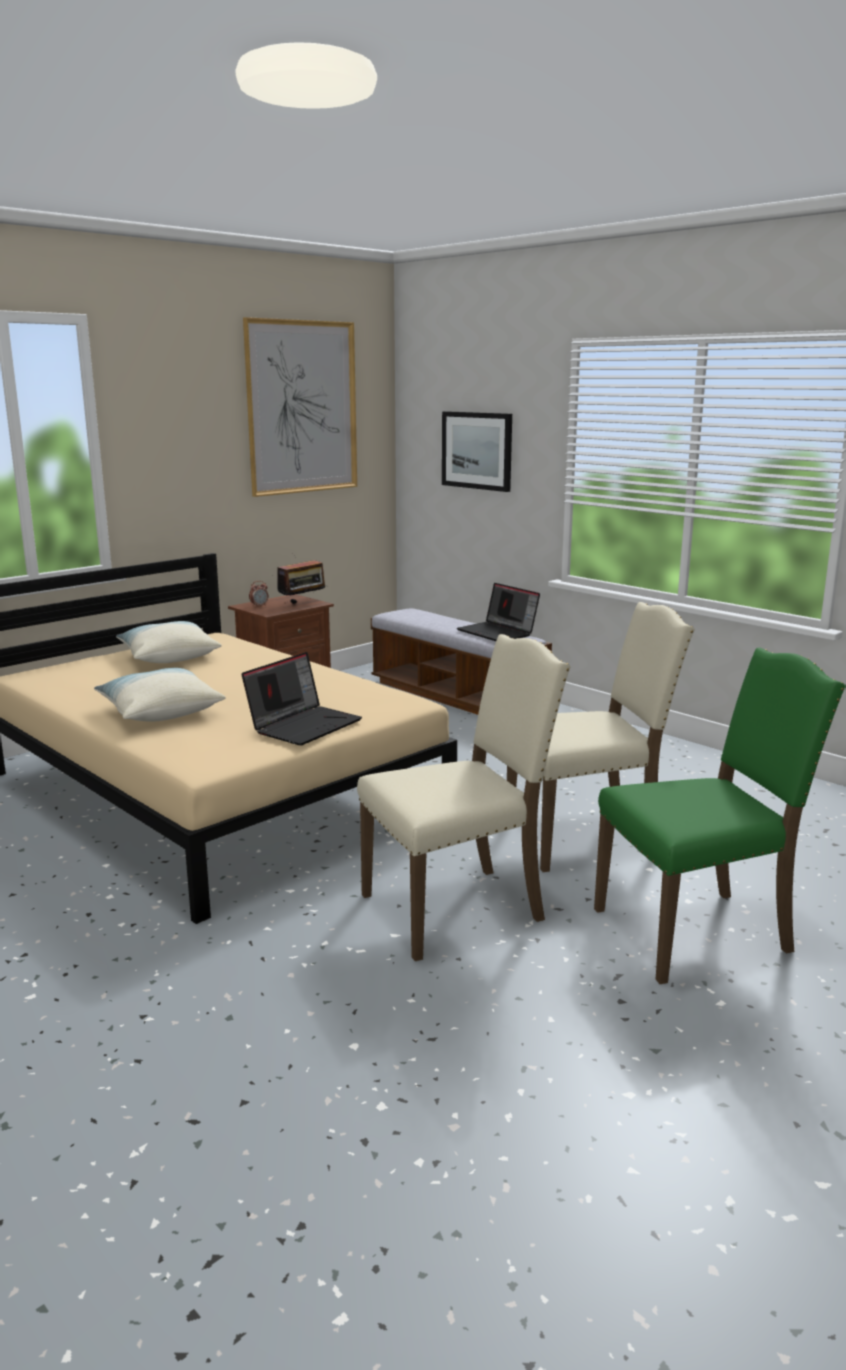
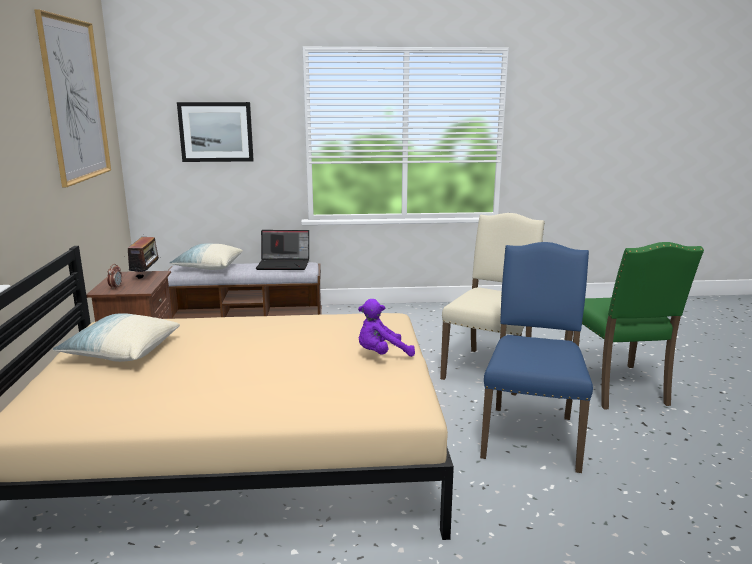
camera: 50 degrees left, 0 degrees up
(159, 712) = (257, 392): pillow -> pillow (208, 267)
(304, 725) = (381, 354): laptop -> purple plush toy
(457, 908) = (531, 435): beige chair -> blue chair
(697, 931) = (617, 387): green chair -> green chair turned 150 degrees clockwise

